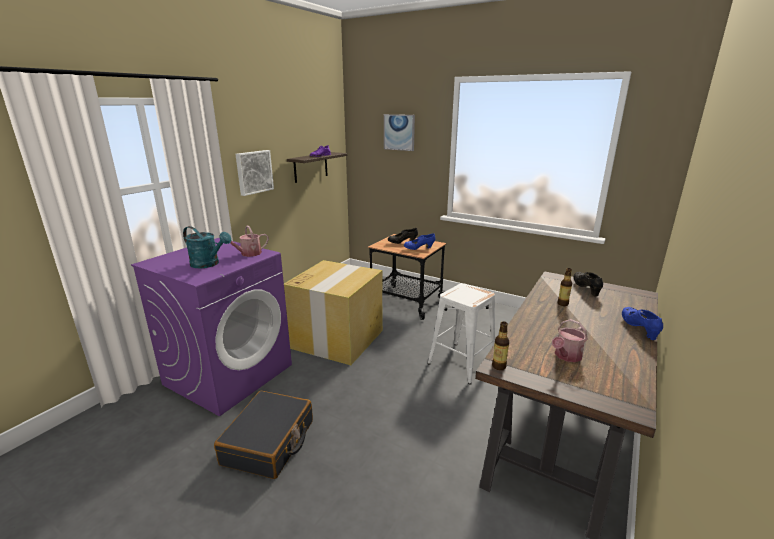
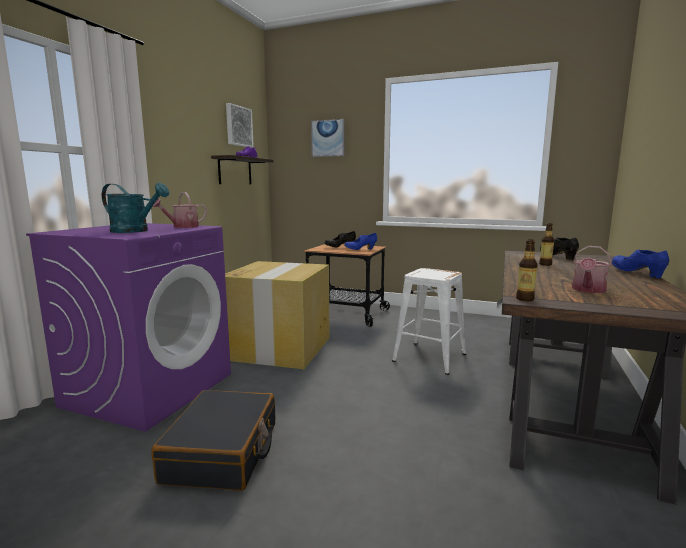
camera: 10 degrees left, 10 degrees down
(254, 172) = (176, 161): picture -> picture (238, 126)

